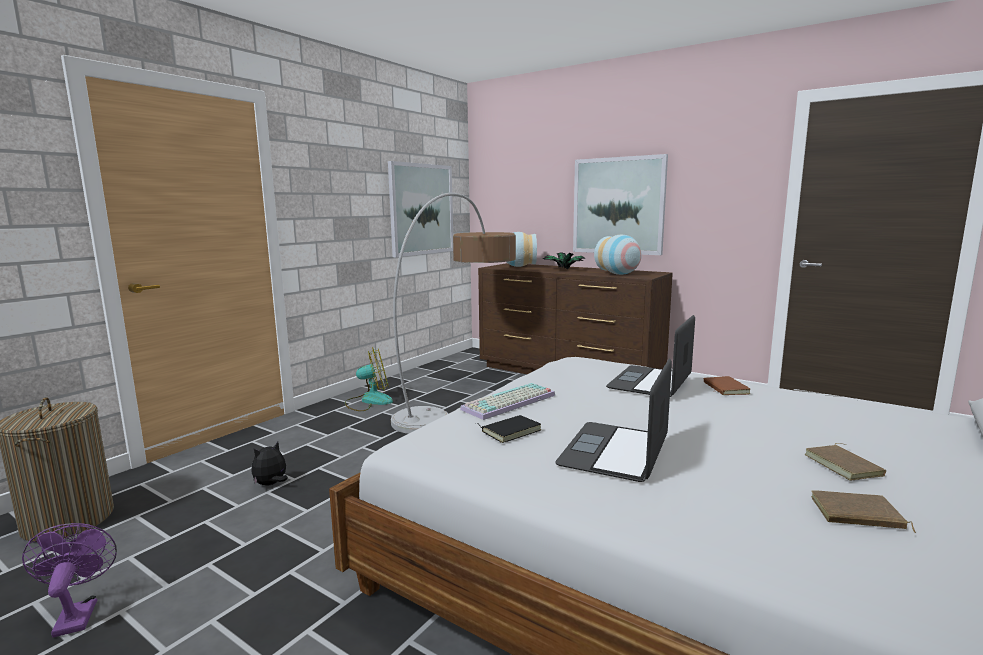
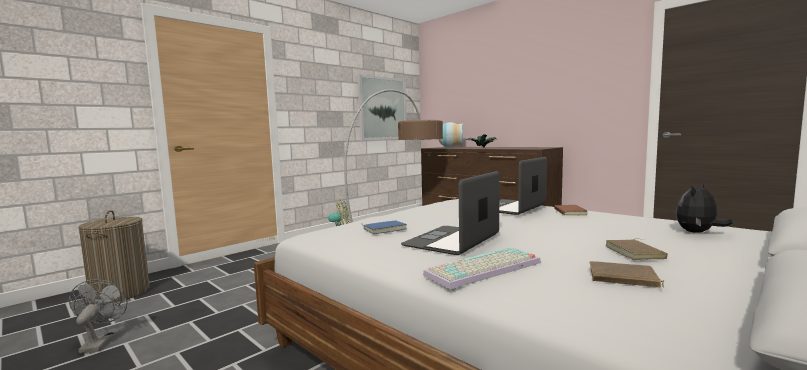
camera: 10 degrees right, 5 degrees down
(77, 614) = (99, 342): purple fan -> grey fan
(271, 484) = (250, 280): plush toy -> plush toy (697, 232)
(509, 403) = (396, 216): keyboard -> keyboard (484, 269)
(510, 431) = (384, 229): black book -> blue book
(618, 206) = (522, 100): picture -> none
(619, 274) = (520, 148): vase -> none

